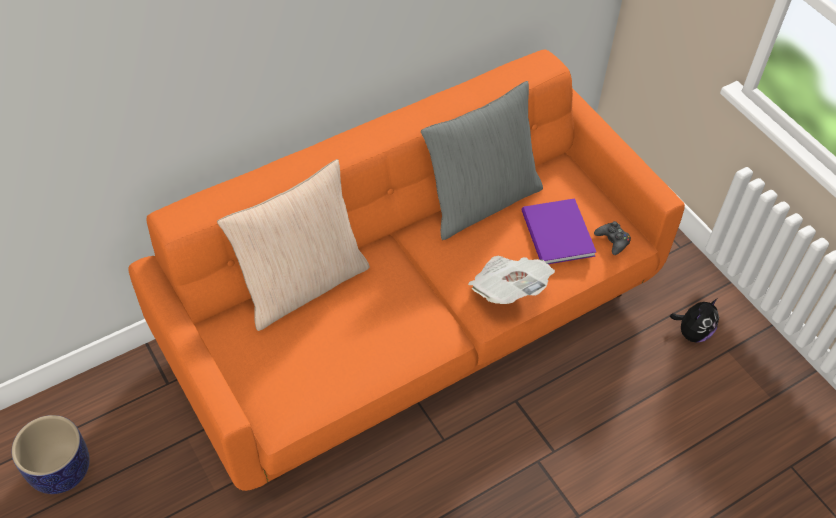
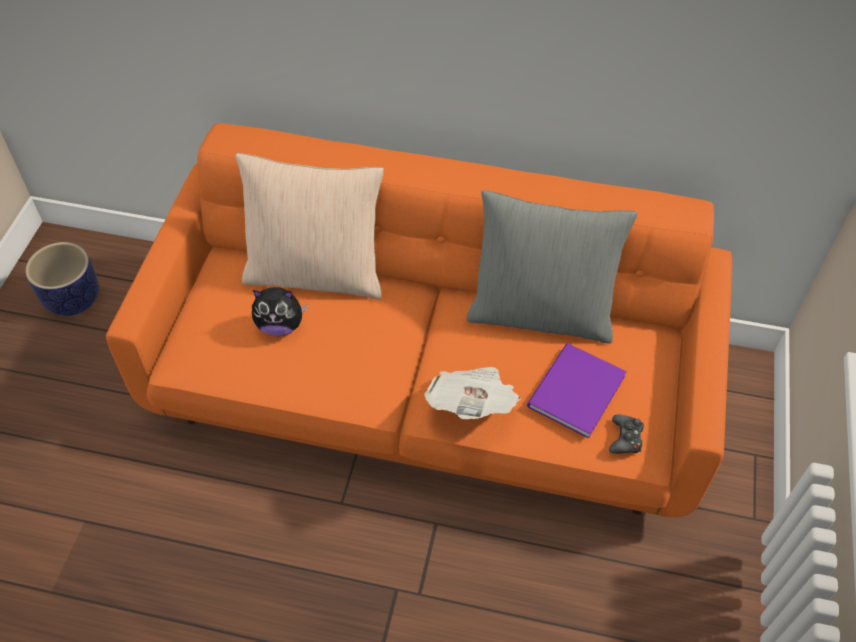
camera: 45 degrees right, 0 degrees up
(692, 332) = (673, 606): plush toy -> plush toy (280, 326)

